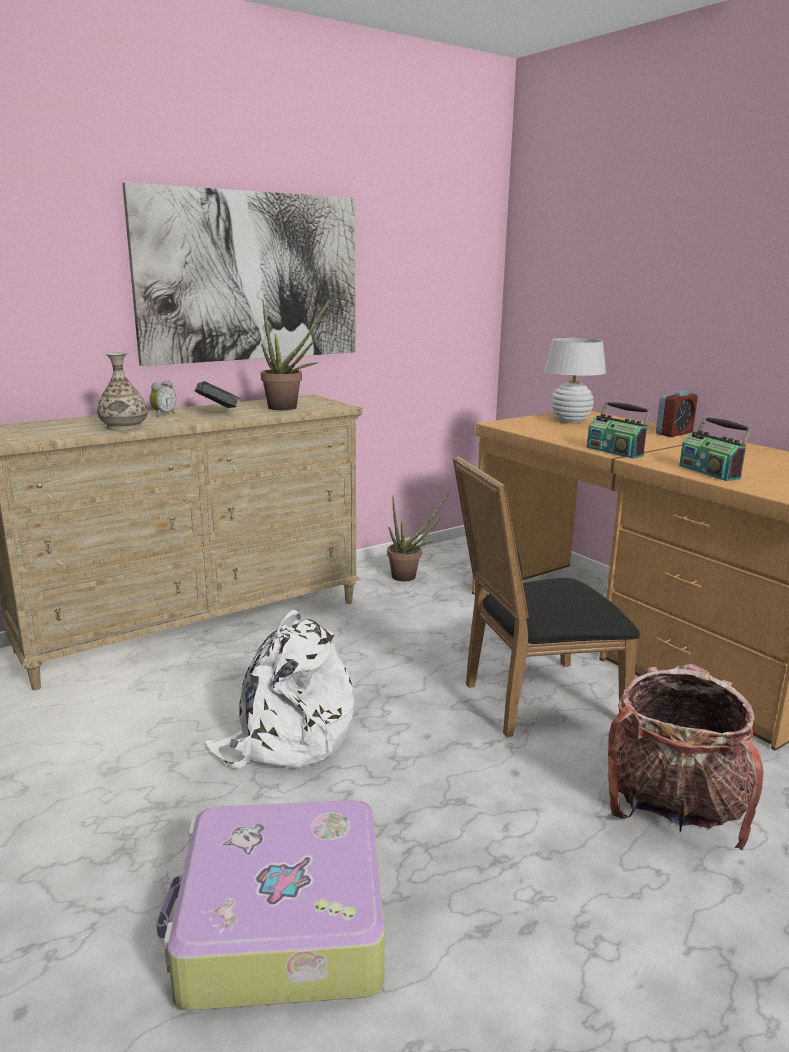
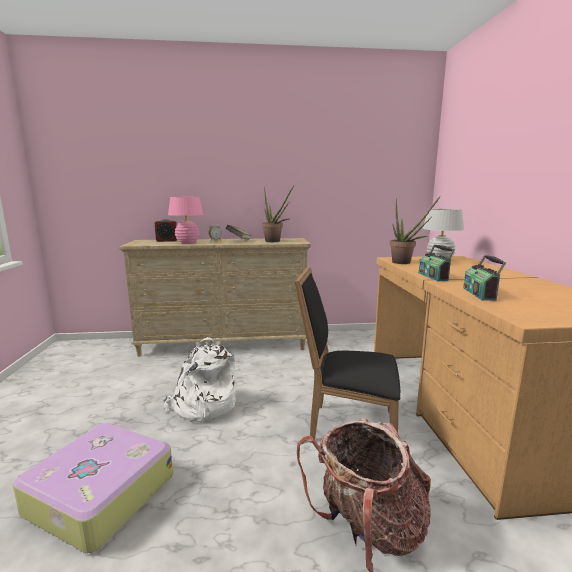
camera: 30 degrees right, 5 degrees down
(124, 427) = (187, 243): vase -> pink table lamp
(250, 277) = (271, 177): picture -> none
(409, 577) = (347, 343): potted plant -> potted plant (405, 263)
(674, 433) = (502, 272): alarm clock -> alarm clock (167, 241)

